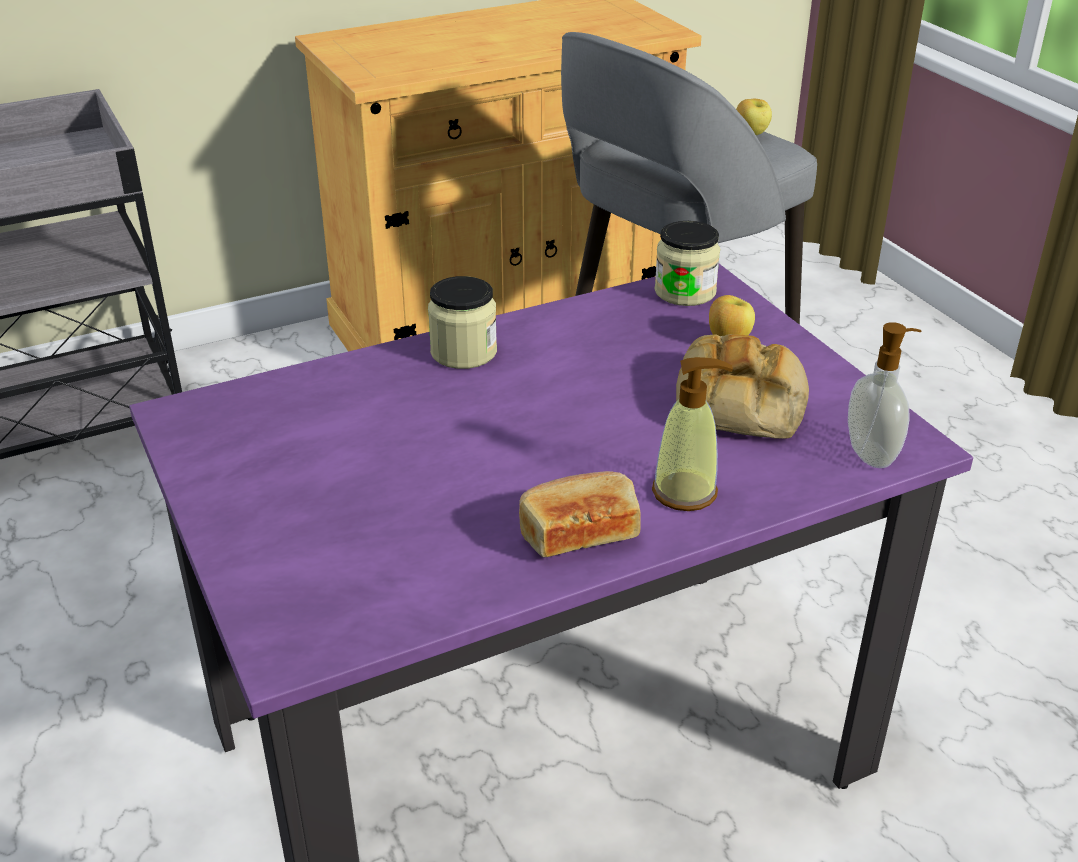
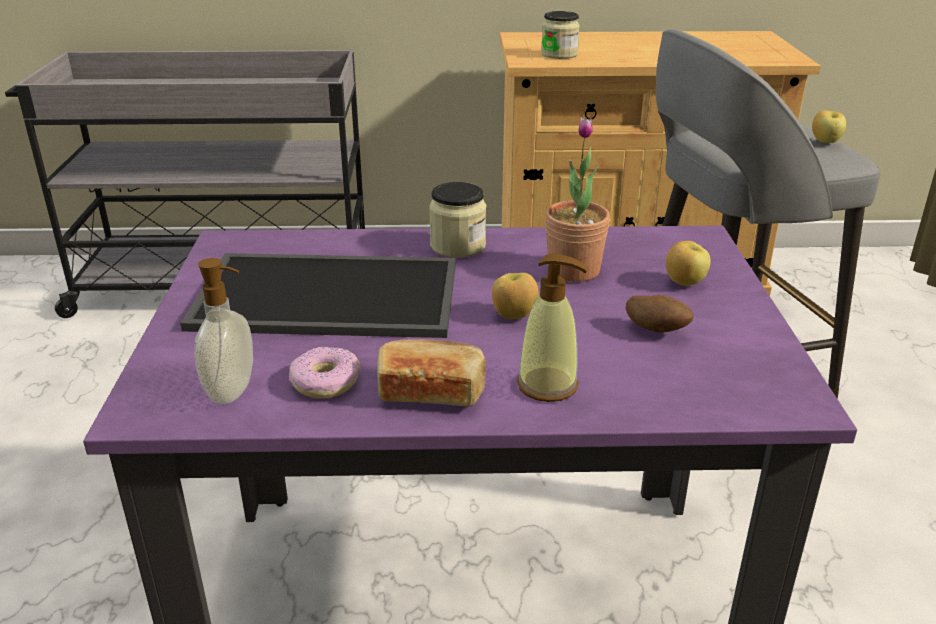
camera: 25 degrees right, 5 degrees down
(372, 449) = (331, 294): none -> tray
(460, 555) = (325, 382): none -> donut
(591, 423) = (513, 316): none -> apple
(610, 352) = (573, 270): none -> potted plant
(685, 292) = (675, 241): jar -> jar (559, 54)
(741, 403) = (657, 331): bread -> potato
(872, 454) = (750, 400): soap dispenser -> soap dispenser (233, 391)

